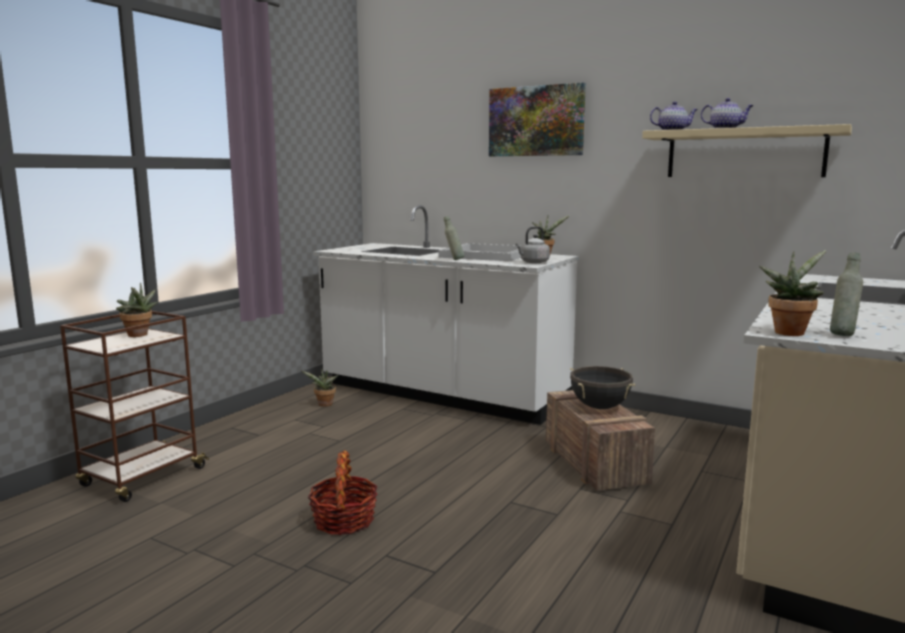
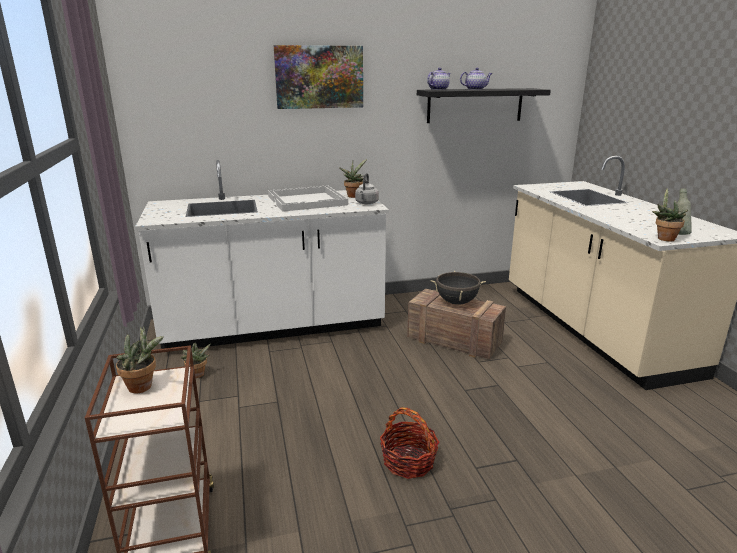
camera: 45 degrees left, 10 degrees up
(453, 260) = (304, 212): grey bottle -> none
(744, 153) = (475, 105): beige shelf -> black shelf

